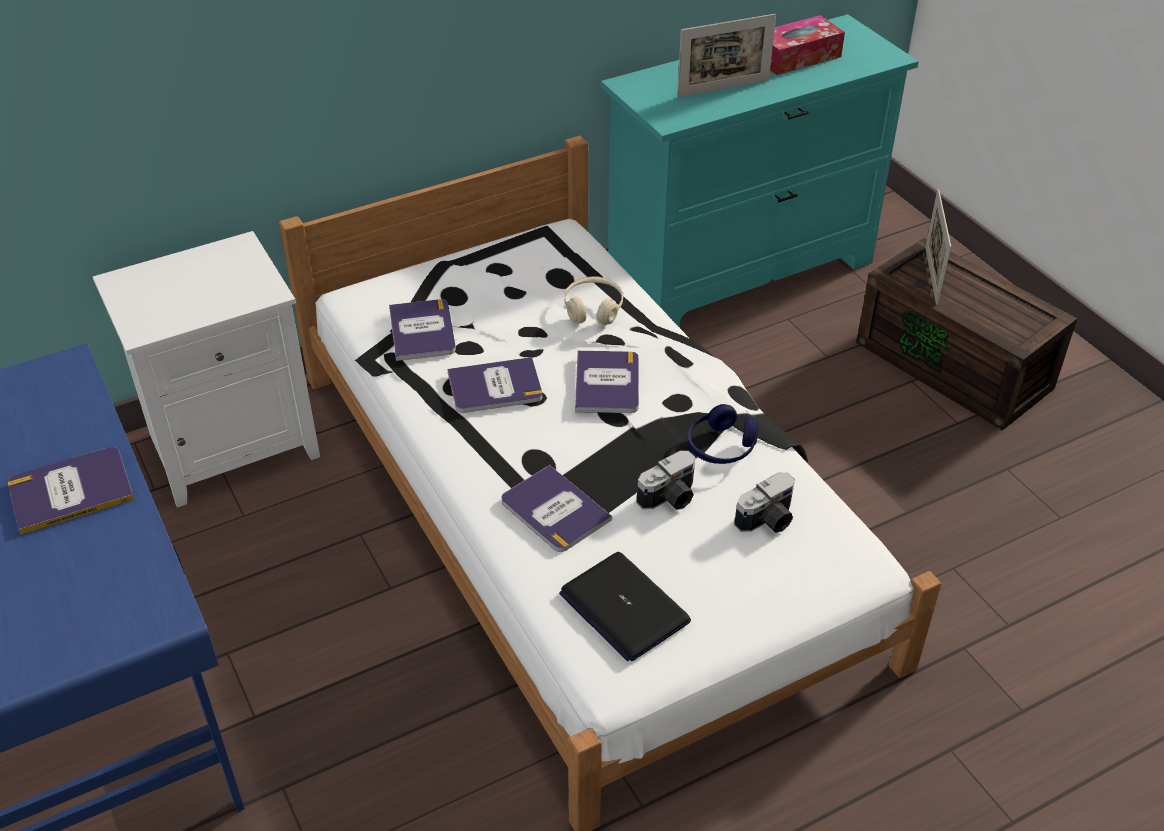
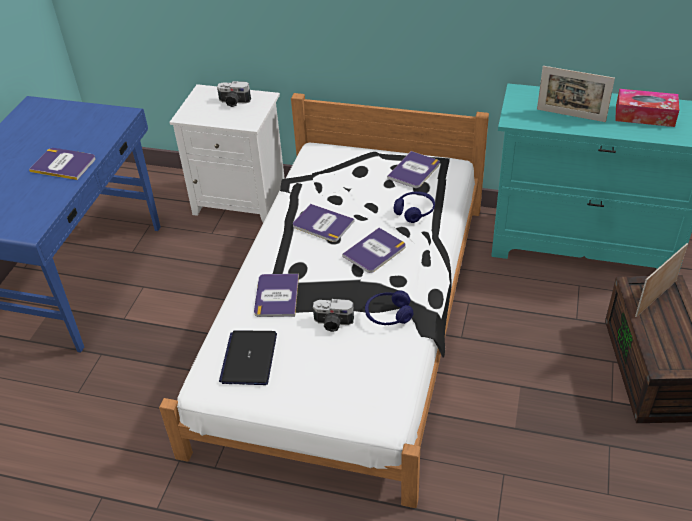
camera: 45 degrees right, 0 degrees up
(422, 331) = (324, 180): book -> book (414, 170)
(593, 309) = (414, 211): beige headphones -> blue headphones
(768, 520) = (365, 364): camera -> camera (234, 102)

